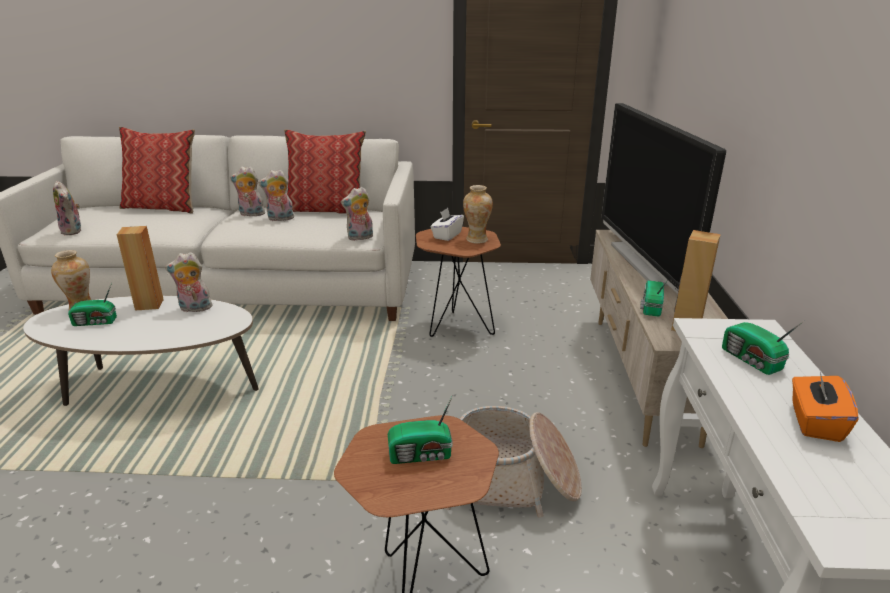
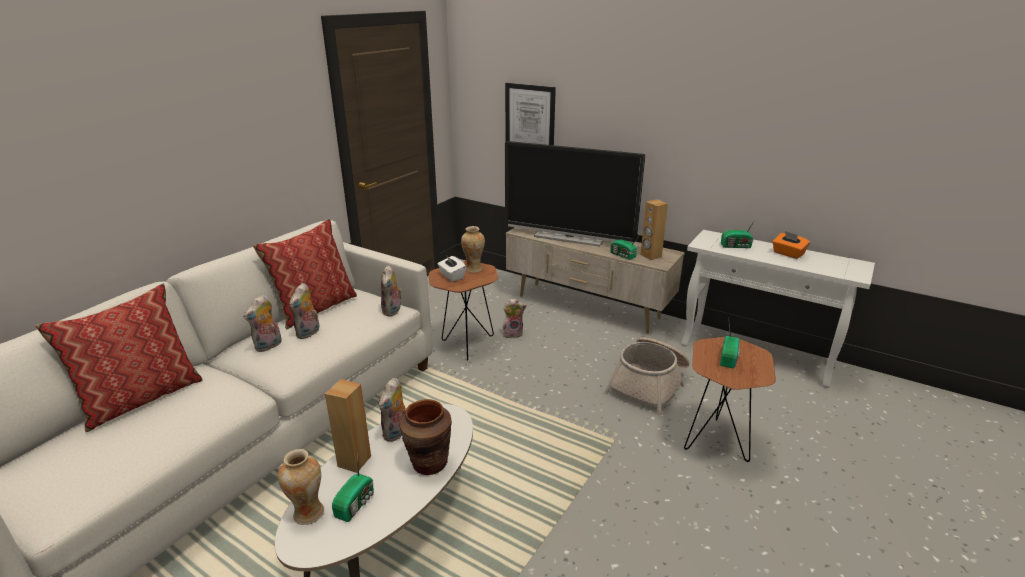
camera: 60 degrees left, 0 degrees up
(73, 231) = (98, 484): plush toy -> plush toy (513, 333)
(156, 335) = (429, 463): none -> brown vase
(691, 82) = (530, 119): none -> picture

